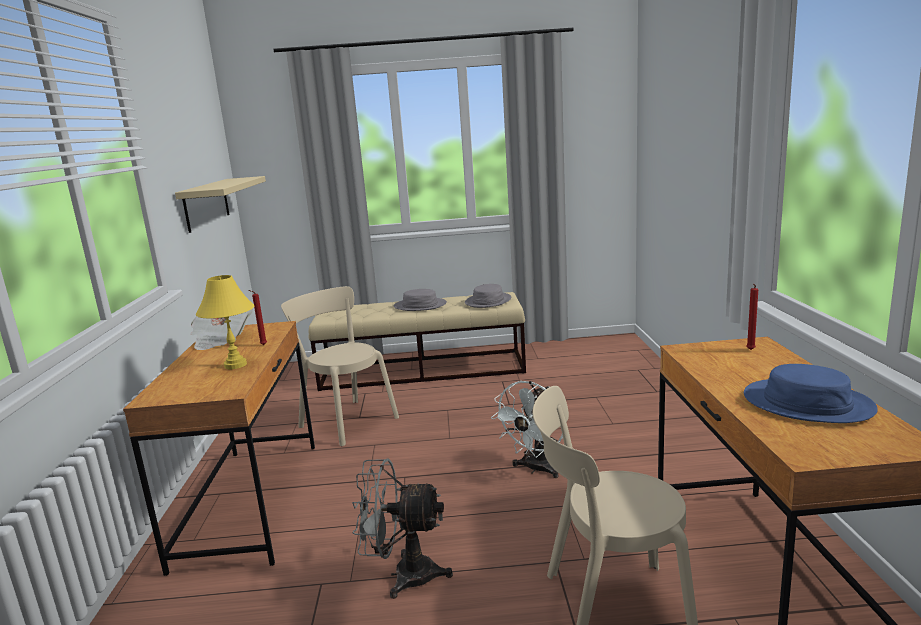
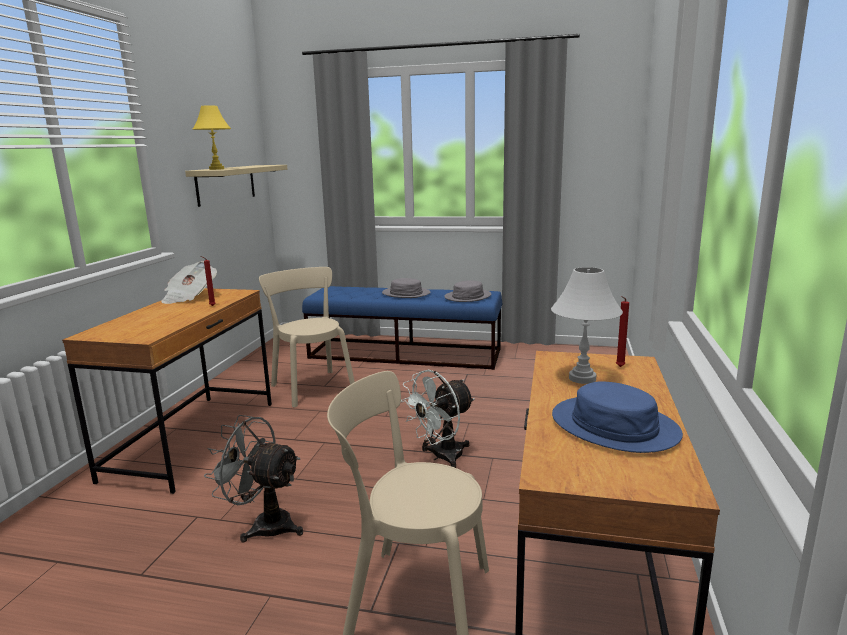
camera: 15 degrees right, 0 degrees up
(235, 365) = (174, 318): yellow table lamp -> yellow table lamp (217, 169)
(423, 370) = (405, 354): beige bench -> blue bench
(731, 365) = (581, 378): none -> white table lamp

